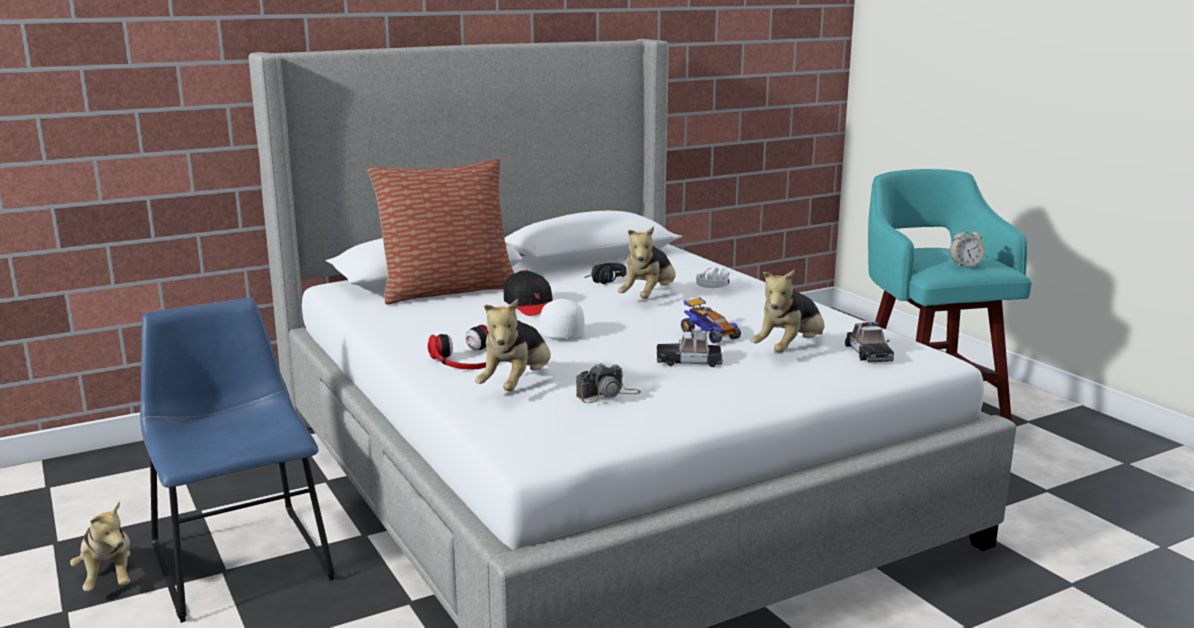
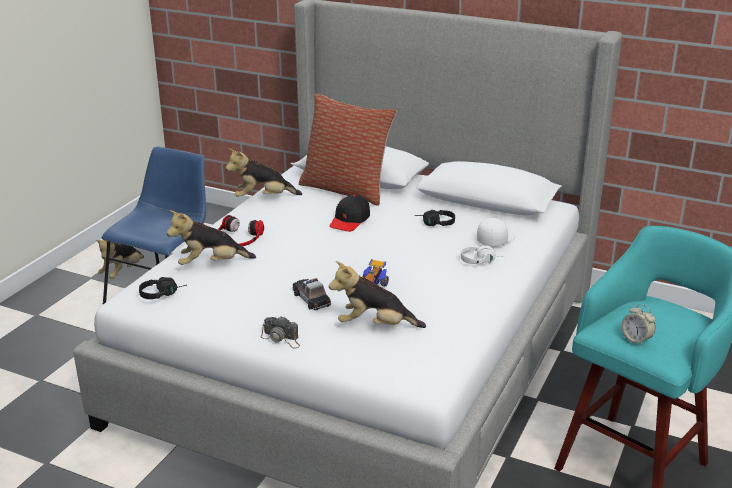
camera: 55 degrees right, 10 degrees up
(557, 425) = (163, 294): none -> black headphones
(559, 331) = (312, 244): white cap -> white cap (495, 239)
(608, 394) = (220, 292): camera -> camera (281, 339)
(649, 297) = (420, 248): plush toy -> plush toy (263, 198)
(868, 353) = (404, 355): toy car -> none

